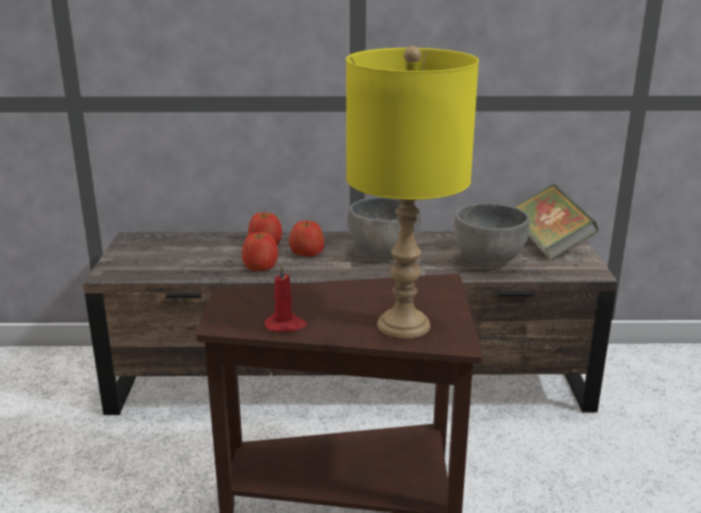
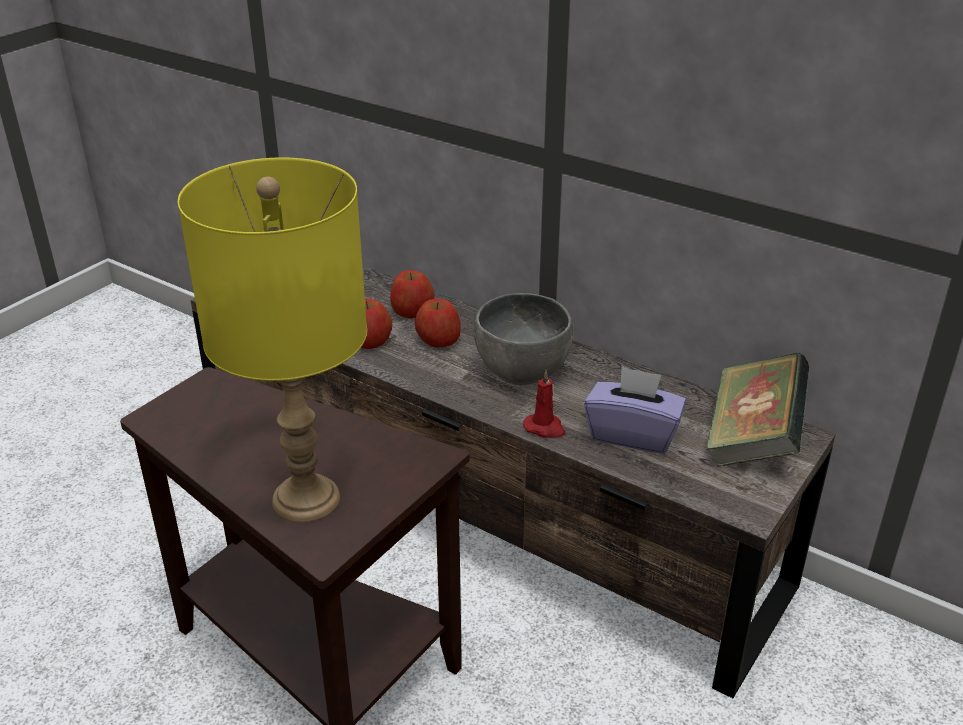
camera: 35 degrees right, 10 degrees up
(285, 325) = (202, 446): red candle -> red candle (545, 428)
(488, 261) = (632, 434): grey bowl -> purple tissue box

